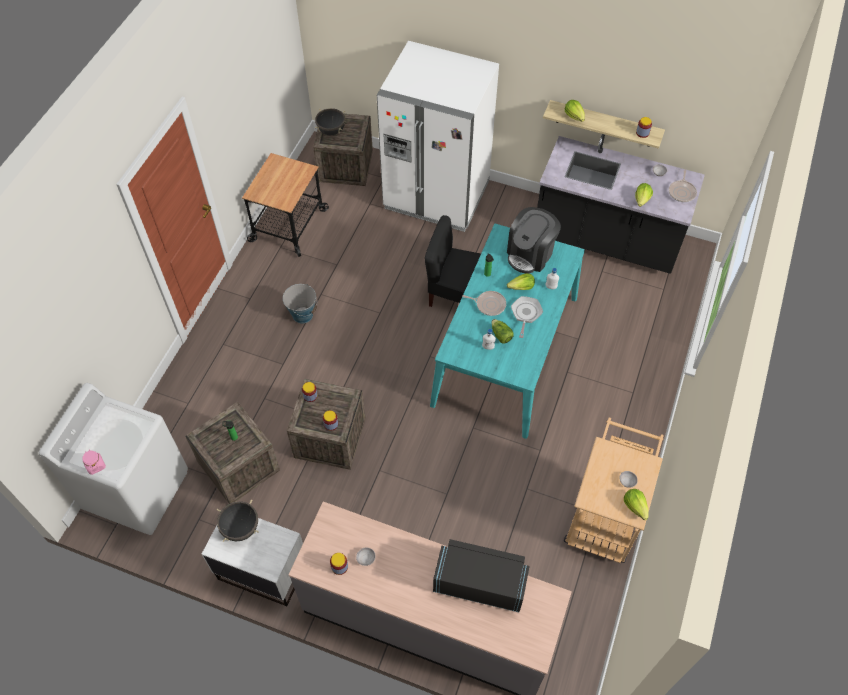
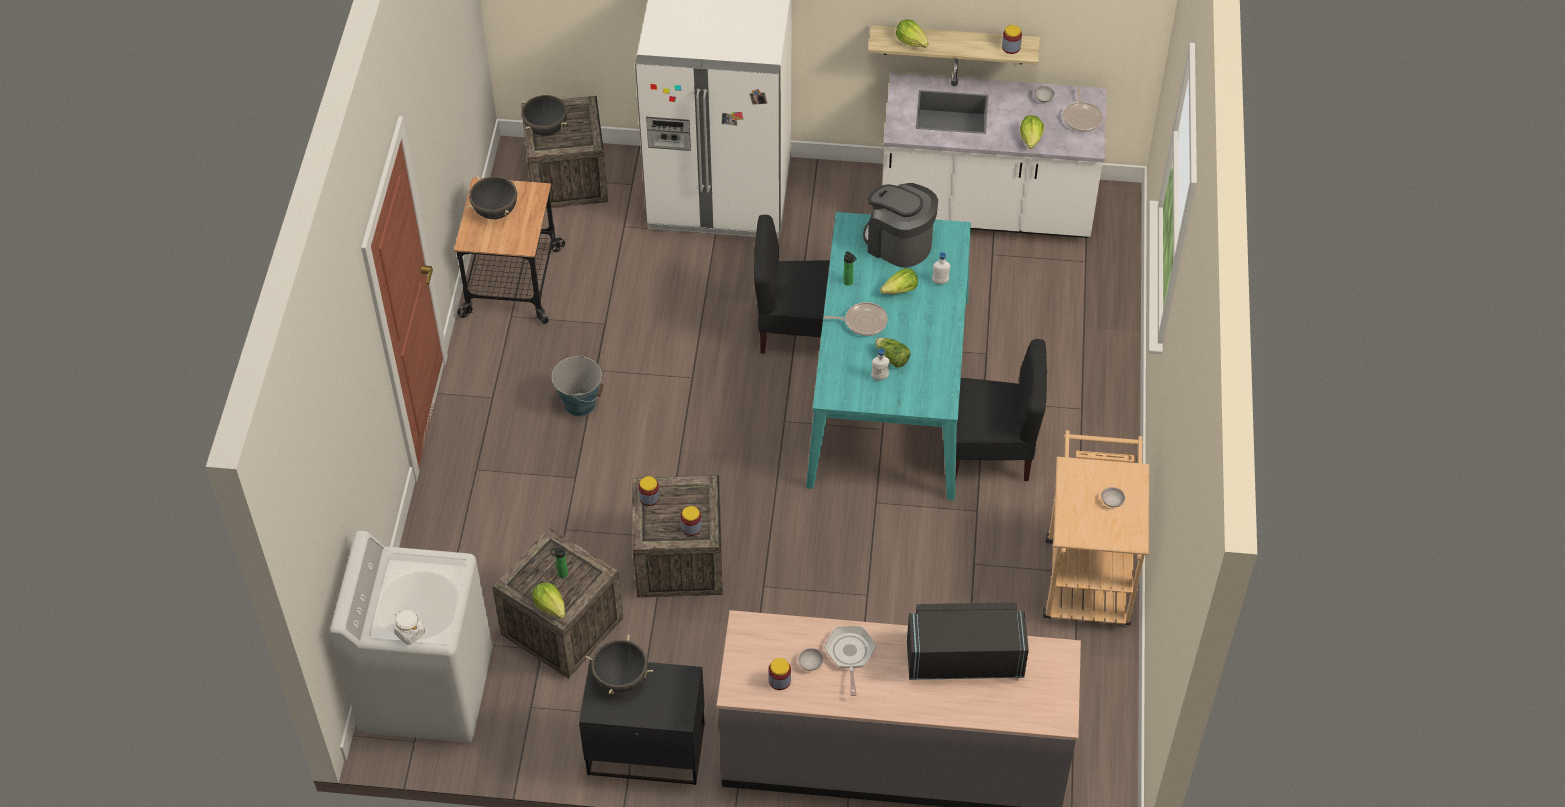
camera: 15 degrees left, 5 degrees down
(95, 465) = (409, 633): pink jar -> white jar
(263, 569) = (645, 748): white nightstand -> black nightstand
(277, 178) = (495, 211): none -> black cooking pot
(525, 314) = (917, 324): frying pan -> frying pan (850, 655)
(530, 254) = (898, 243): coffee machine -> coffee machine turned 105 degrees clockwise
(561, 409) = (990, 452): none -> black chair
(606, 240) = (986, 209): black counter -> white counter
(635, 506) = (1131, 528): lettuce -> lettuce (551, 606)

